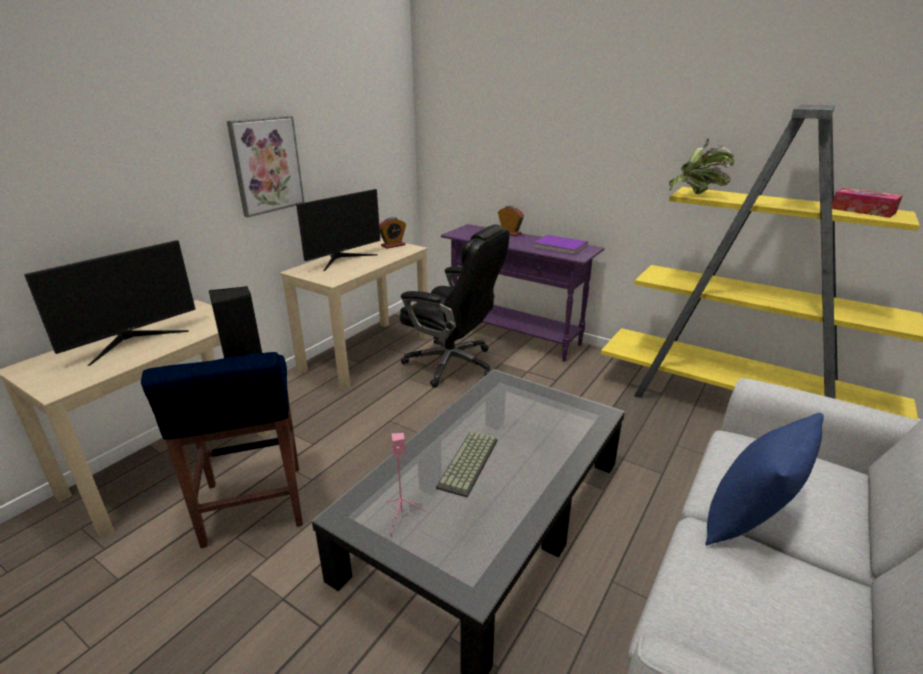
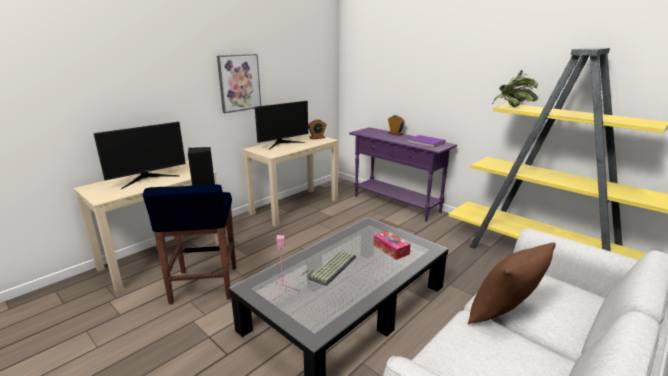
camera: 10 degrees right, 5 degrees down
(452, 364) = (349, 217): black office chair -> none
(748, 522) = (504, 315): blue pillow -> brown pillow
(862, 210) = (628, 119): tissue box -> tissue box (391, 249)

